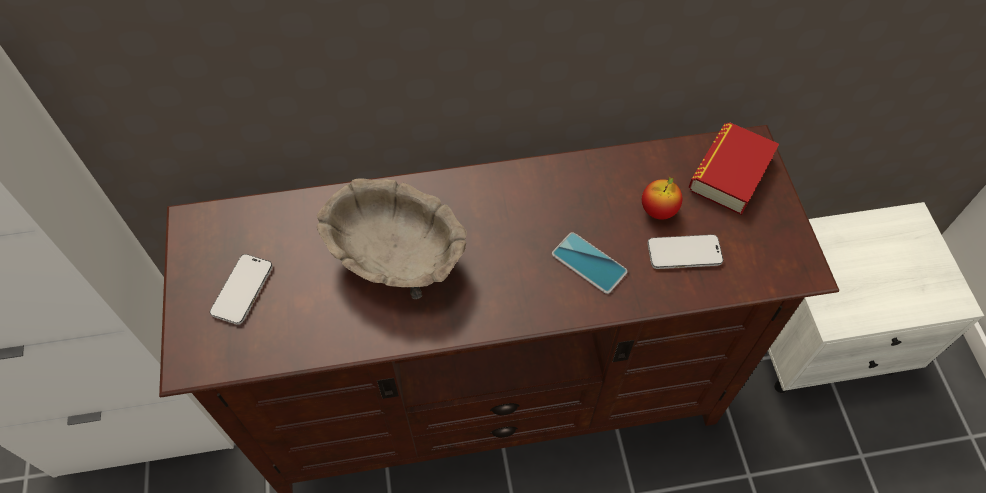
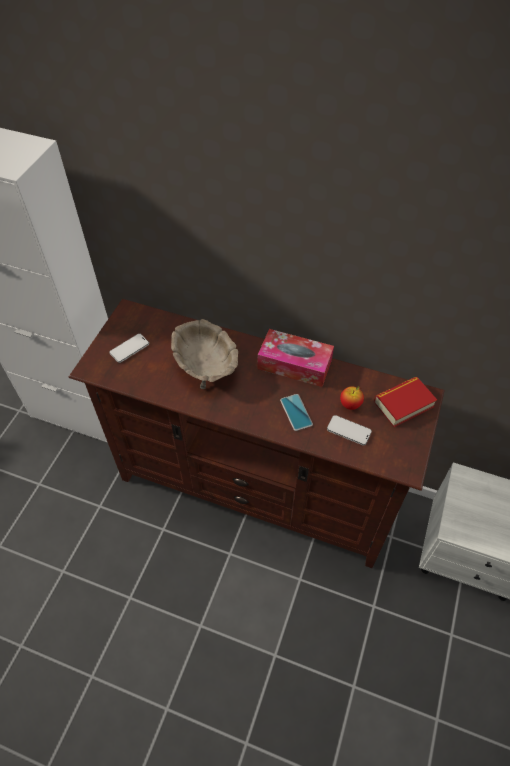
camera: 30 degrees right, 5 degrees down
(534, 186) = (294, 364): none -> tissue box

